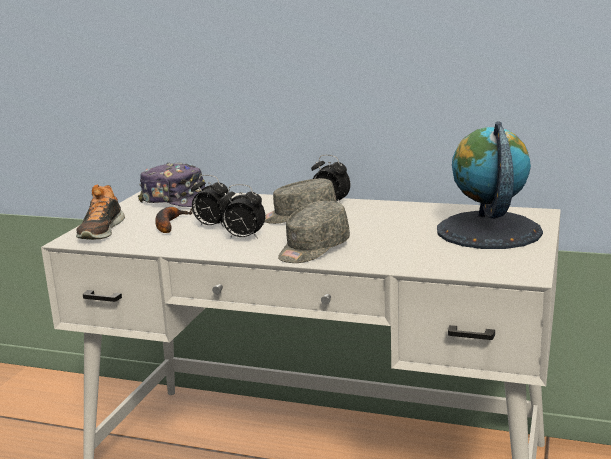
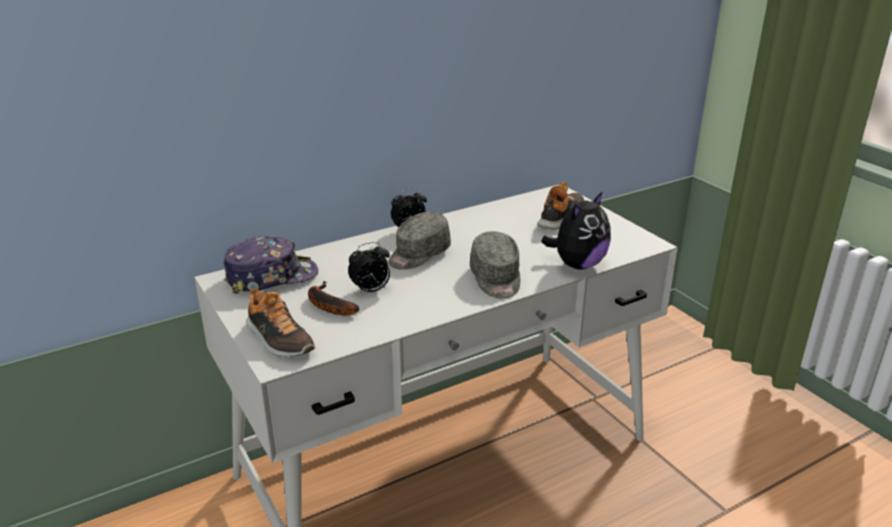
camera: 50 degrees left, 10 degrees up
(243, 238) = (424, 291): alarm clock -> none
(406, 264) = (577, 264): none -> plush toy
(488, 231) = (562, 217): globe -> shoe

